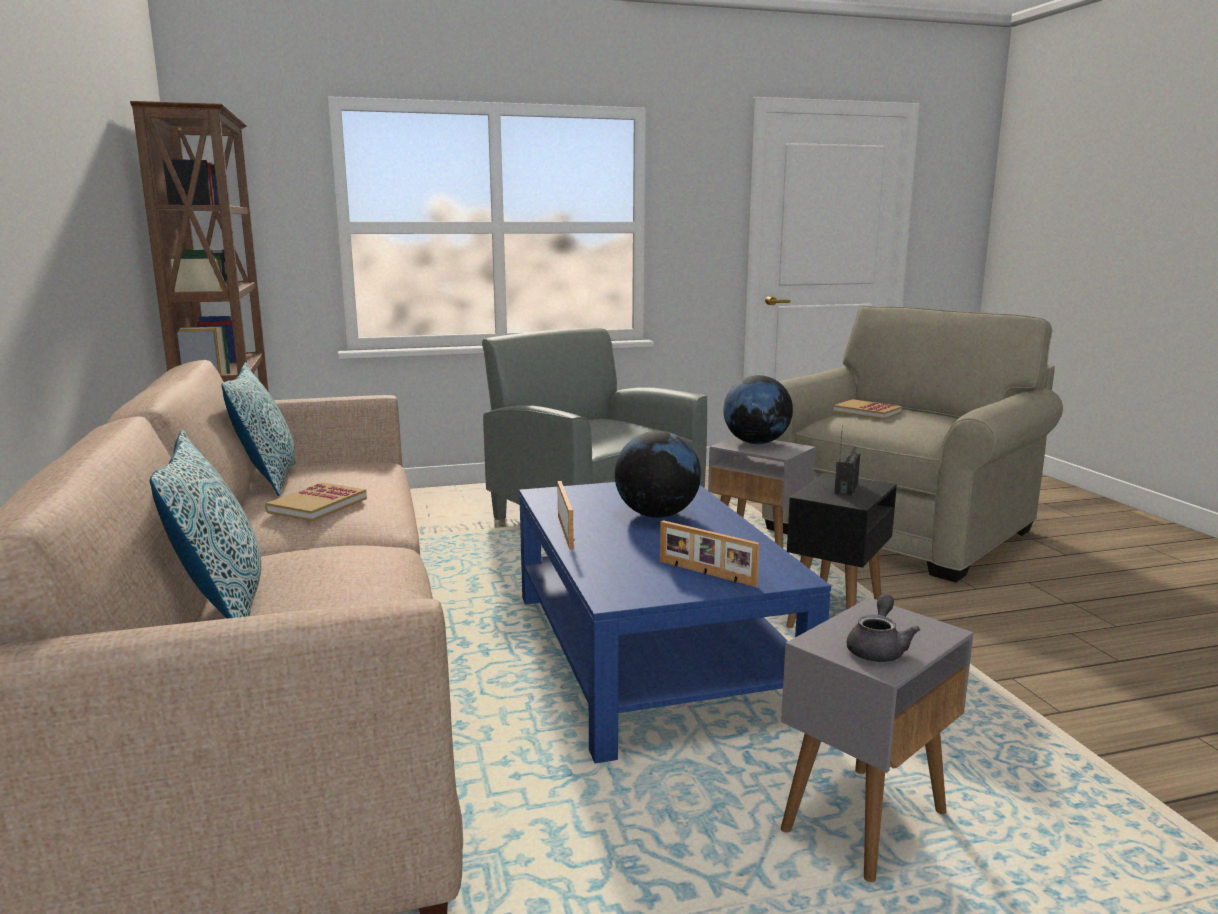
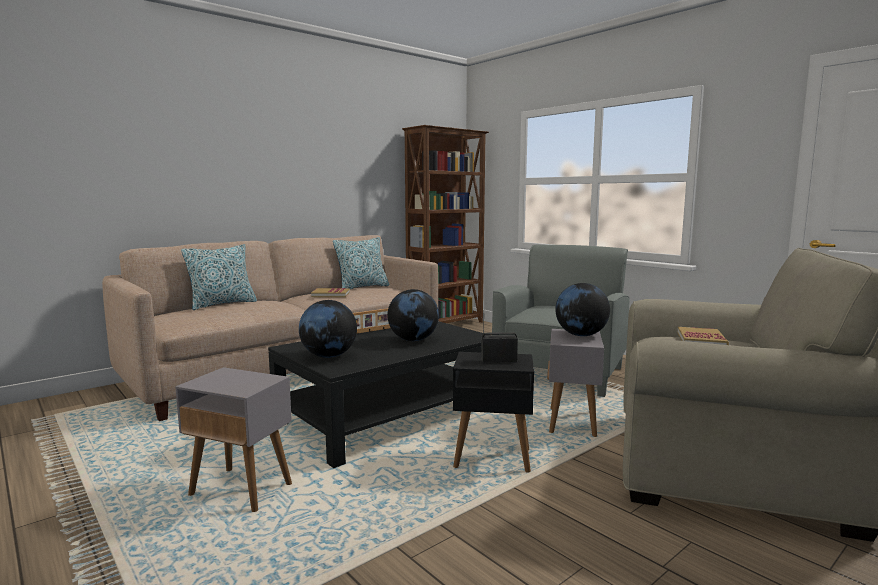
camera: 65 degrees right, 5 degrees down
(648, 653) = (390, 416): blue coffee table -> black coffee table
(706, 573) = (329, 356): picture frame -> globe
(878, 649) = (217, 381): grey teapot -> none

